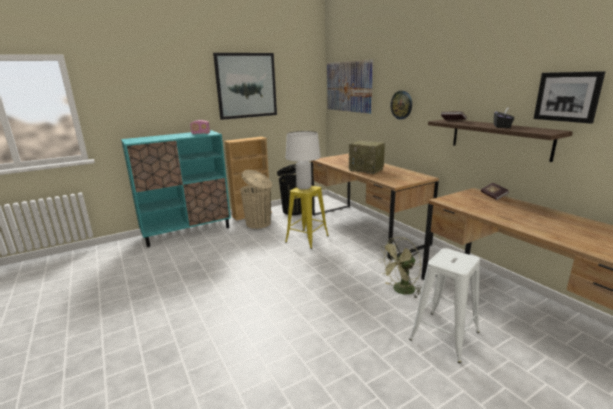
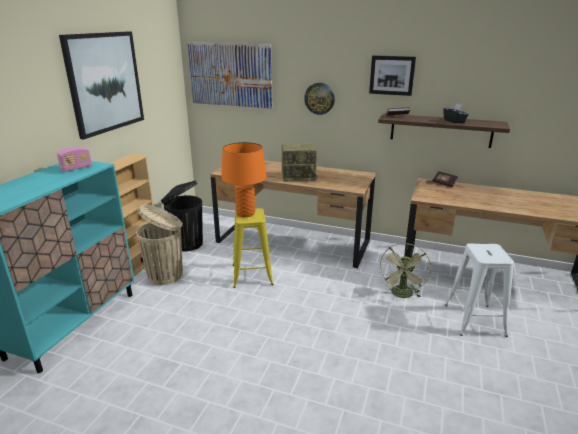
camera: 40 degrees left, 5 degrees up
(303, 187) = (245, 214): white table lamp -> orange table lamp
(567, 96) = (502, 93): picture -> picture (392, 75)

